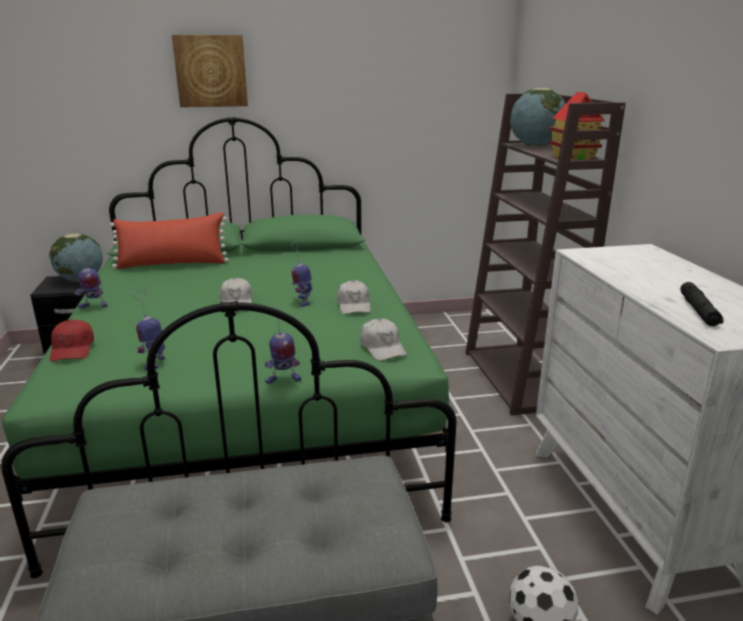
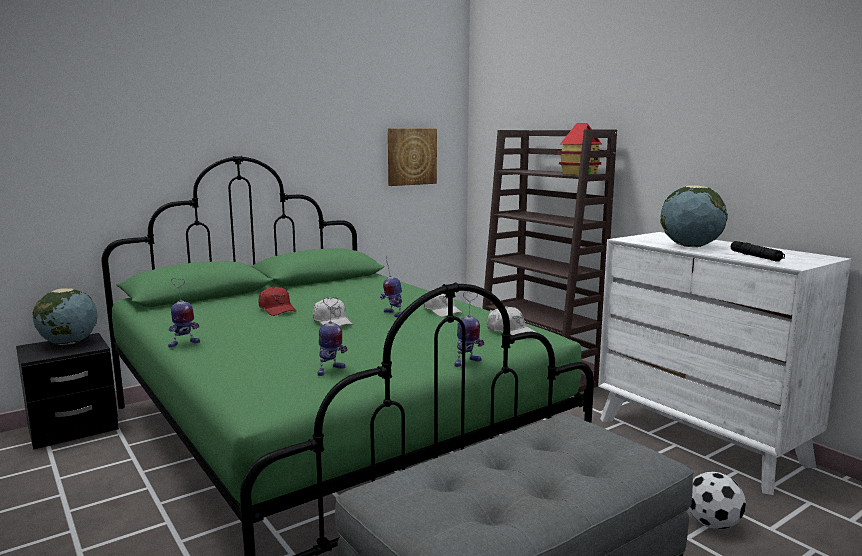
camera: 25 degrees left, 10 degrees down
(73, 349) = (225, 375): red cap -> red cap (277, 309)
(155, 362) = (330, 371): toy robot -> toy robot turned 120 degrees counterclockwise
(172, 264) = (211, 304): red pillow -> none
(211, 71) = (216, 111): picture -> picture (411, 156)
(535, 146) = (529, 171): globe -> globe (690, 246)

